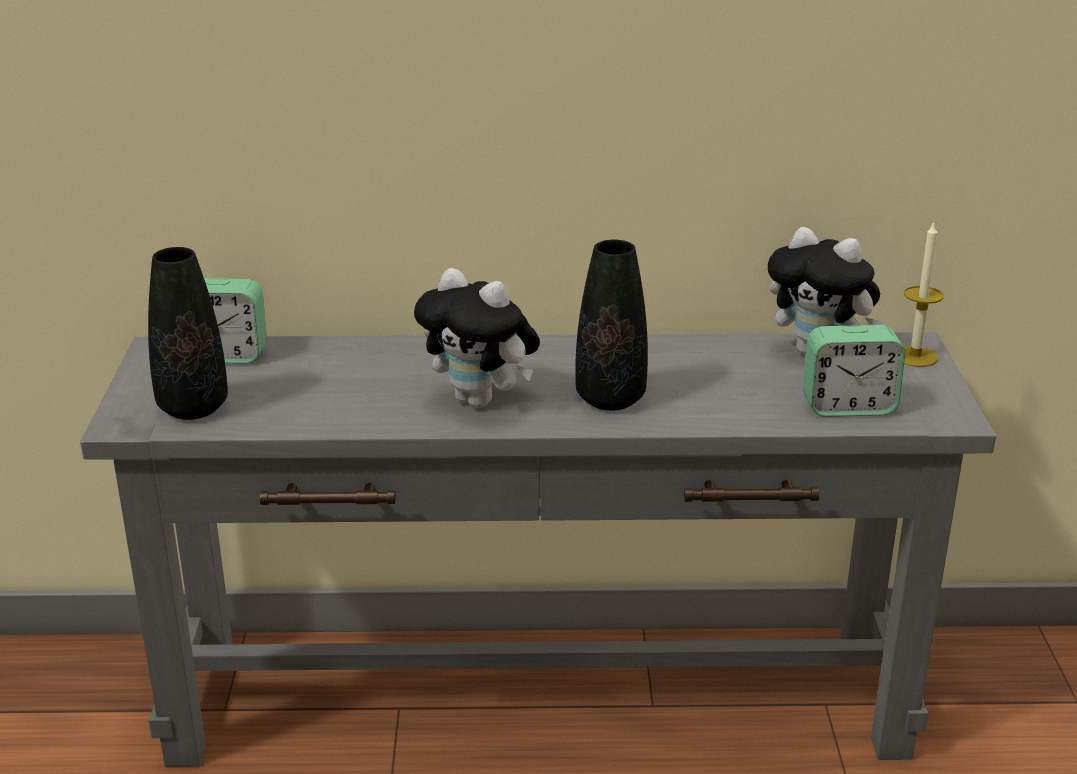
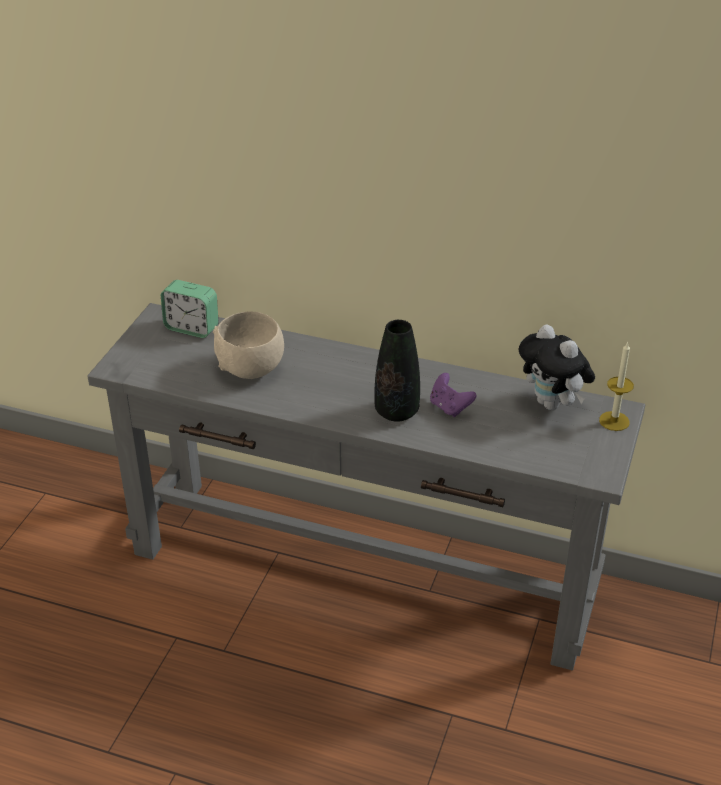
camera: 20 degrees right, 10 degrees up
(193, 408) = (156, 365): black vase -> none
(352, 387) = (251, 369): none -> beige bowl
(481, 401) = (319, 396): plush toy -> none
(682, 381) = (449, 407): none -> purple game controller
(848, 407) = (540, 451): alarm clock -> none

